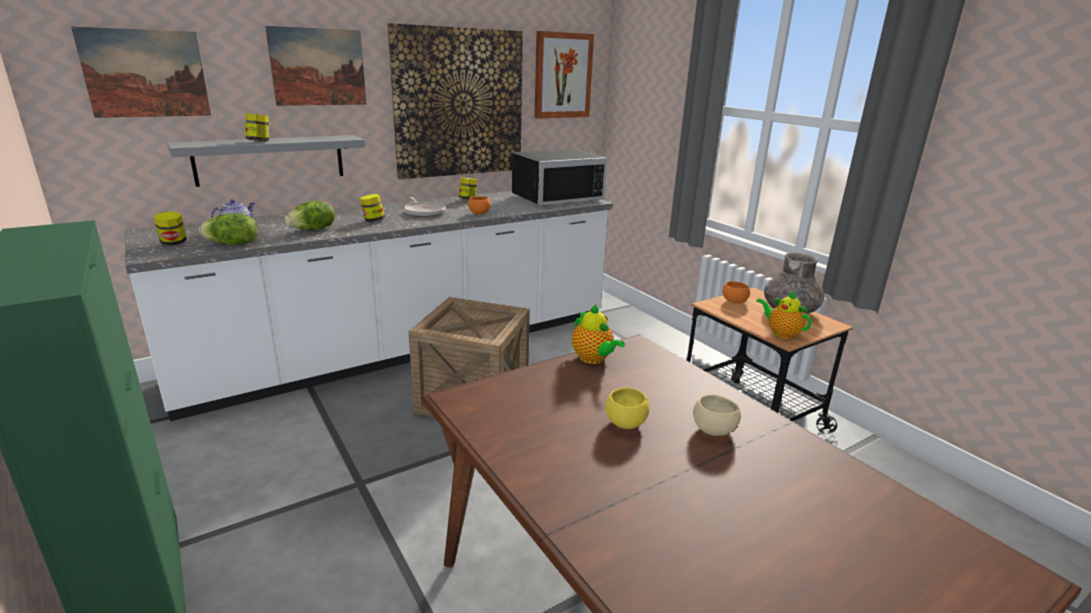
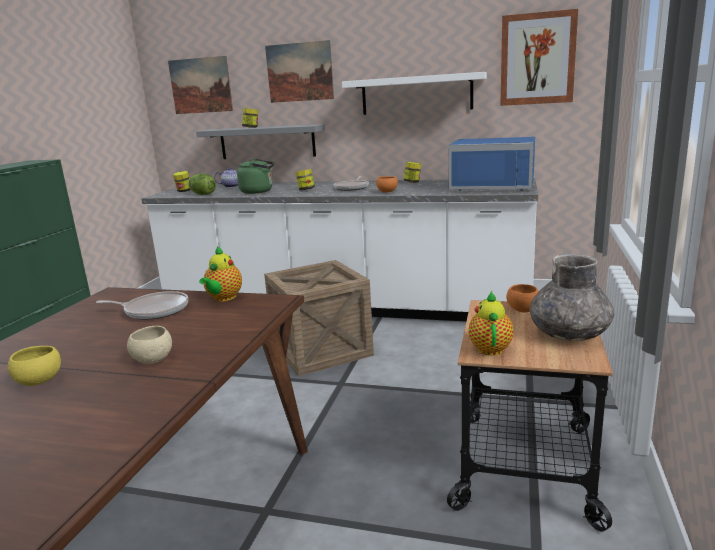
camera: 50 degrees right, 5 degrees down
(313, 229) = (259, 191): lettuce -> green kettle
(459, 103) = (416, 94): picture -> white shelf
(554, 197) = (493, 185): black microwave -> blue microwave
(569, 394) = (154, 310): none -> frying pan
(625, 423) = (129, 334): yellow bowl -> yellow bowl (39, 381)

